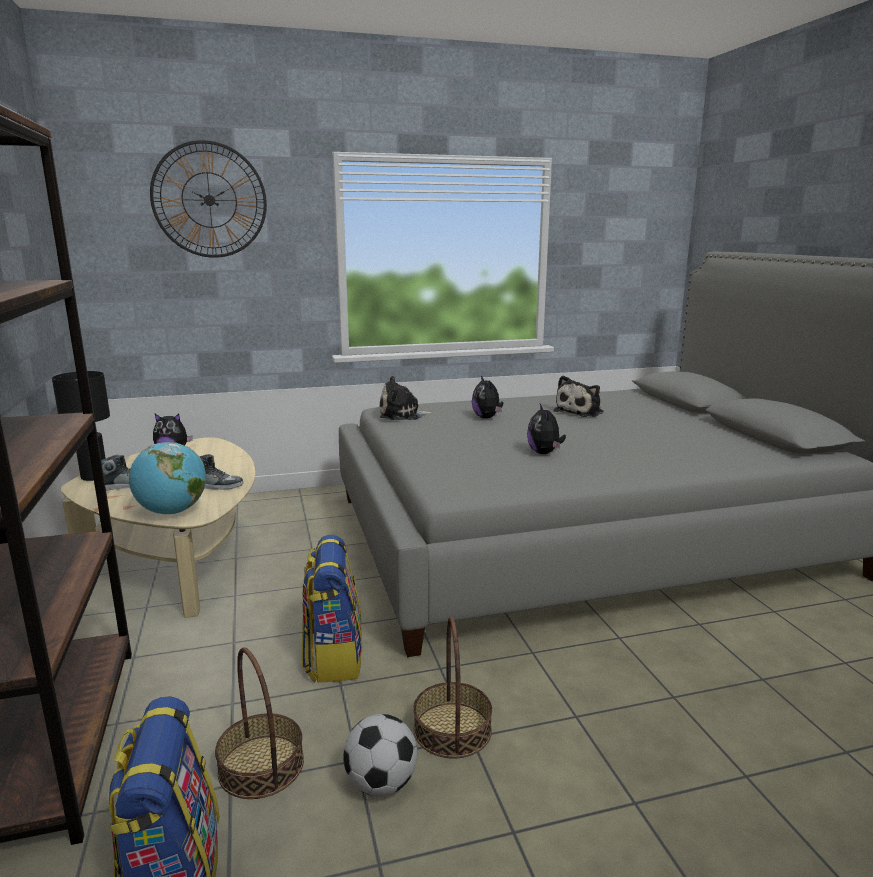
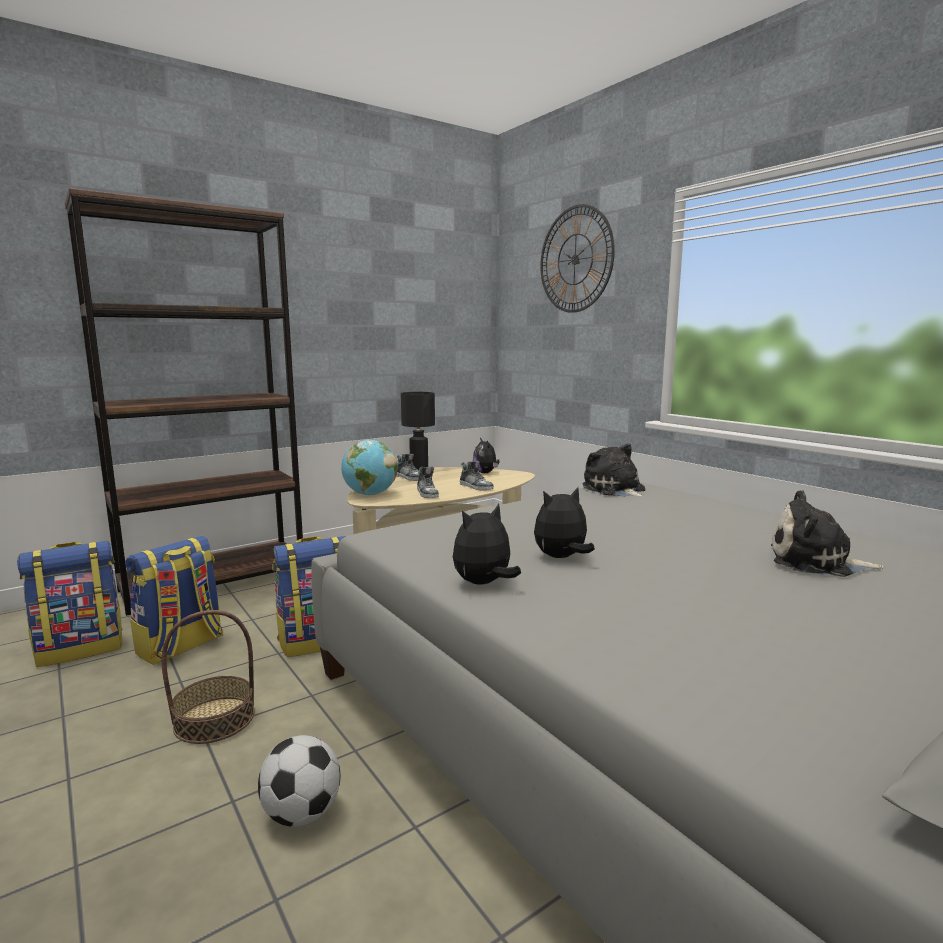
camera: 70 degrees right, 5 degrees down
(223, 464) = (476, 487): none -> shoe
(261, 766) = (180, 647): basket -> backpack
(382, 783) = (149, 698): football -> football (302, 815)
(487, 418) = (662, 517): plush toy -> plush toy (484, 583)

